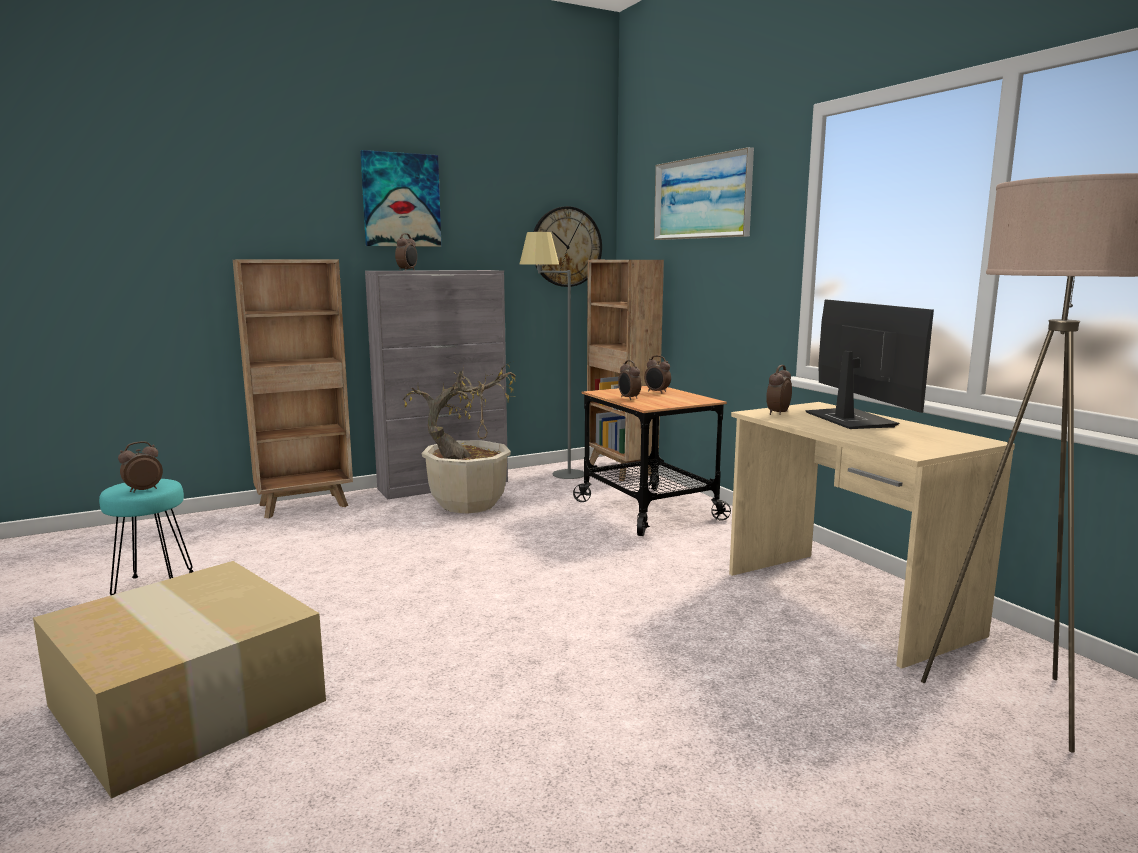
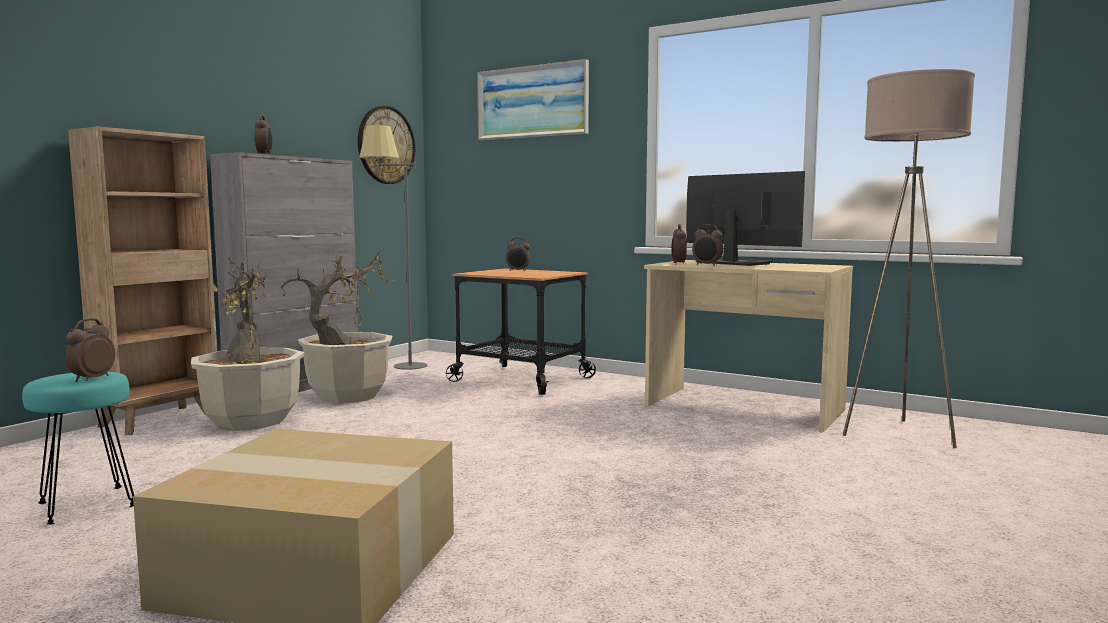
camera: 30 degrees left, 5 degrees down
(360, 521) = (251, 421): none -> potted plant
(401, 200) = (242, 82): picture -> none
(621, 470) = (454, 359): brown bookcase -> none
(628, 398) = (507, 274): alarm clock -> alarm clock (707, 265)

